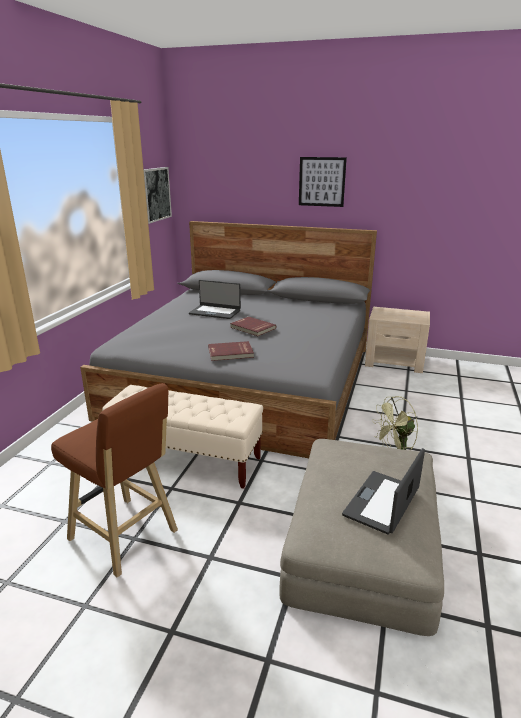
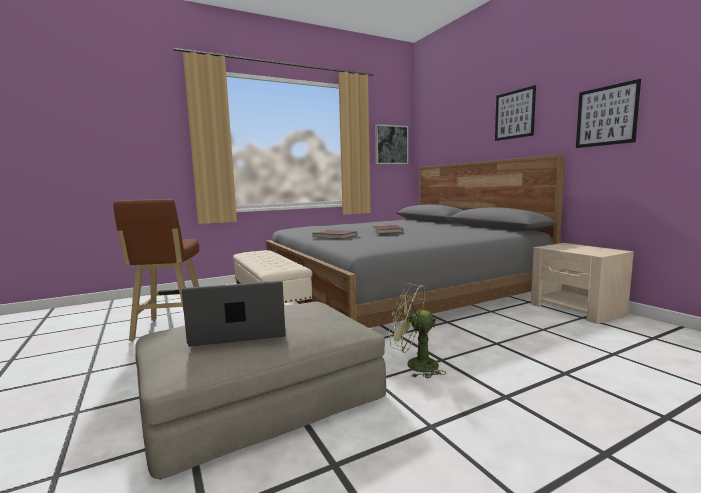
camera: 45 degrees right, 15 degrees down
(215, 312) = (386, 224): laptop -> none
(412, 201) = (606, 116): none -> picture

